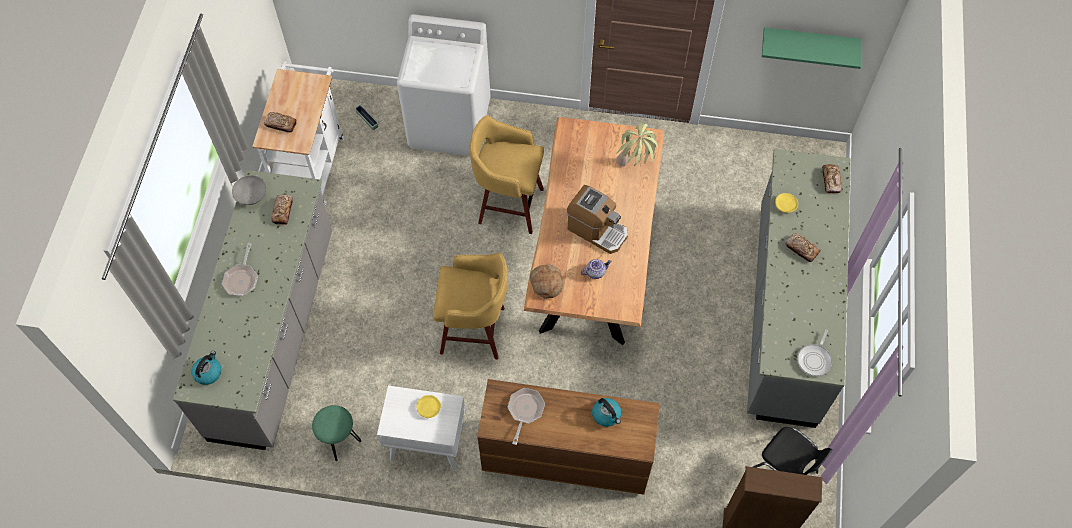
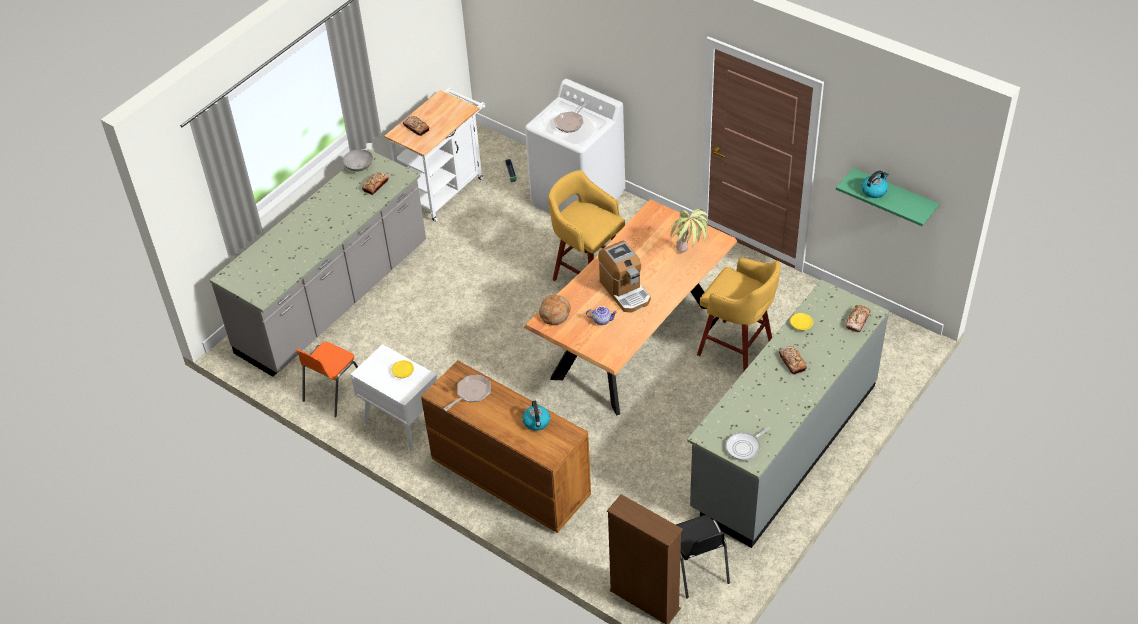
camera: 30 degrees right, 15 degrees down
(208, 372) = (247, 271): kettle -> kettle (874, 190)
(242, 279) = (314, 219): frying pan -> frying pan (570, 122)
(339, 440) = (334, 392): green stool -> orange chair
(475, 331) = (496, 357): yellow stool -> yellow stool (737, 349)

